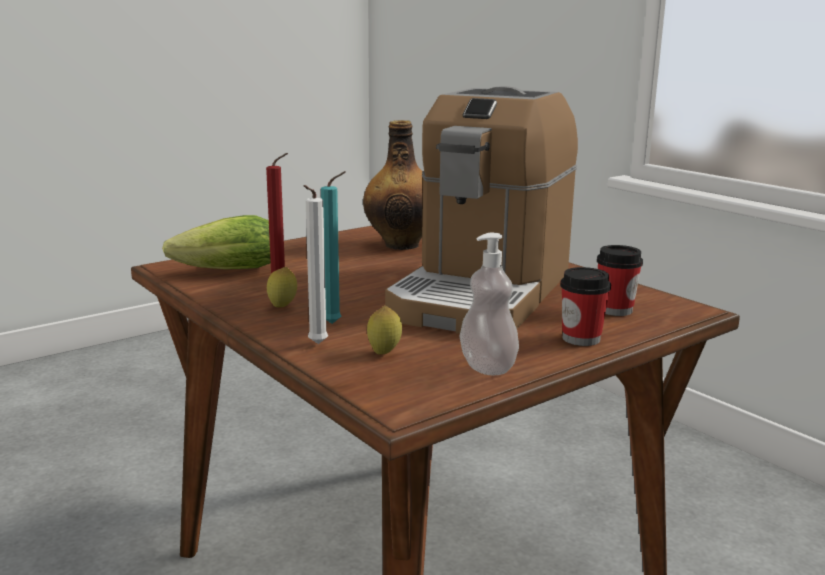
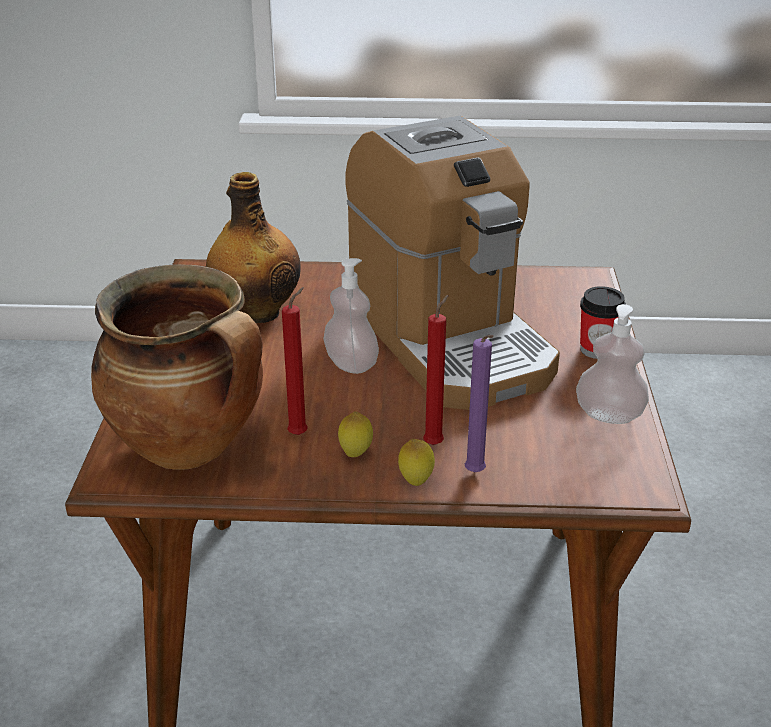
camera: 50 degrees left, 15 degrees up
(222, 272) = (192, 447): lettuce -> cooking pot
(316, 345) = (476, 474): white candle -> purple candle
(335, 324) = (435, 443): turquoise candle -> red candle
(384, 353) = (531, 448): lemon -> lemon (416, 481)
(389, 279) = (351, 364): none -> soap dispenser
(615, 310) = (556, 306): cup -> none

